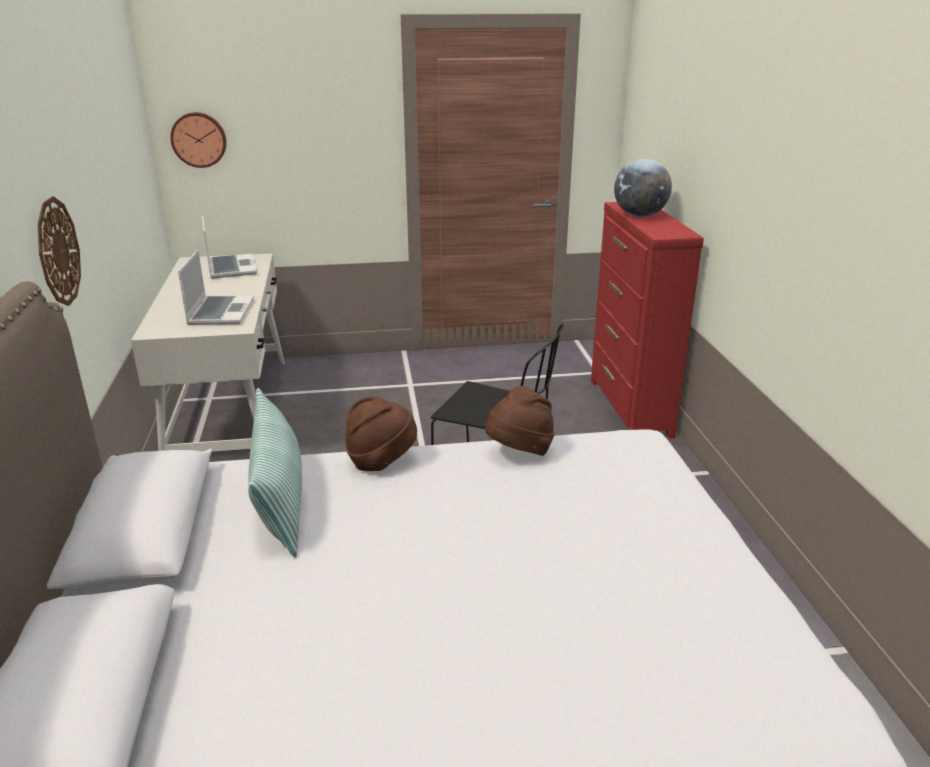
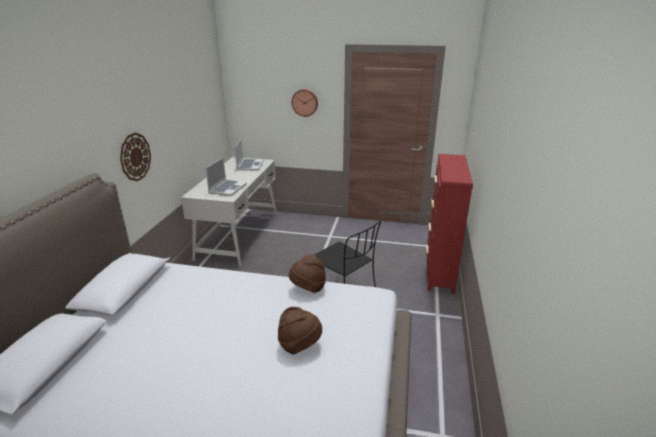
camera: 20 degrees right, 0 degrees up
(199, 139) = (245, 101): wall clock -> wall clock (305, 102)
(280, 501) = (184, 289): pillow -> none
(381, 461) = (241, 278): brown hat -> brown hat (299, 345)
(640, 216) = (449, 164): globe -> none

